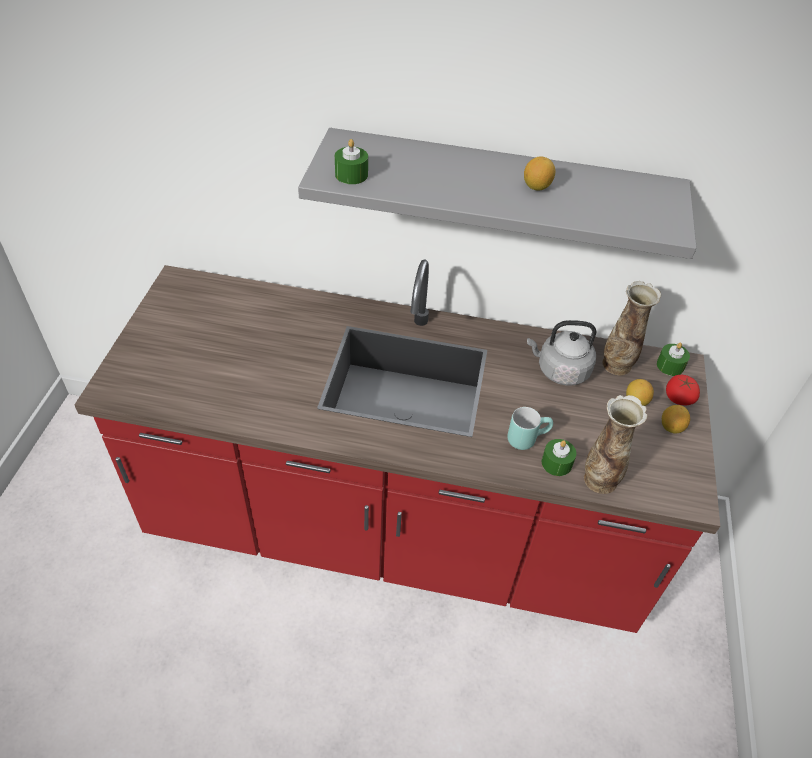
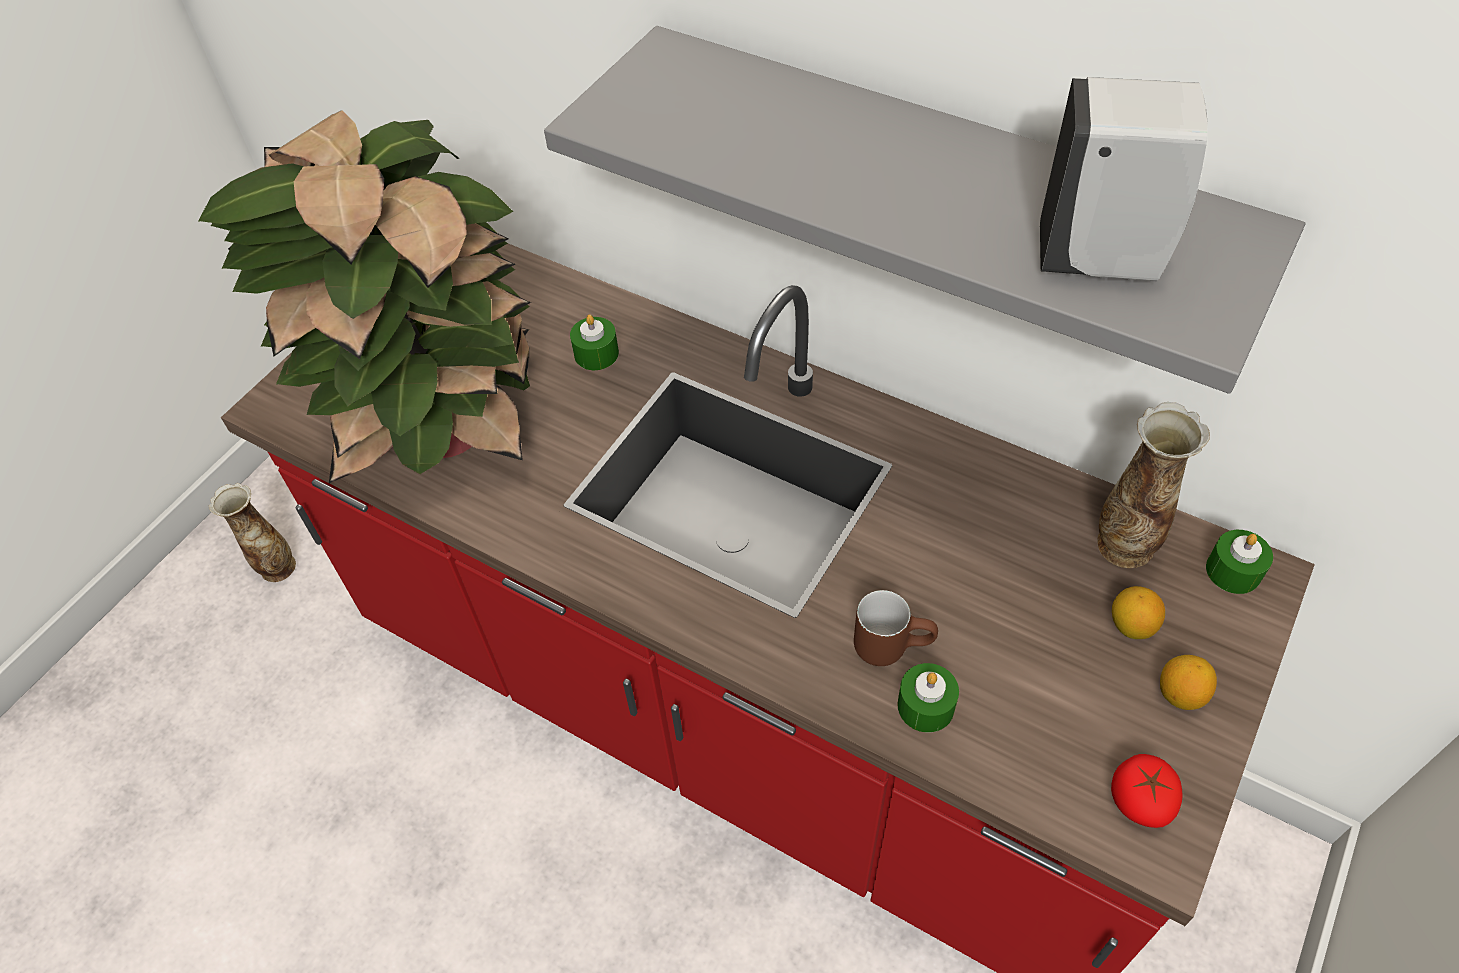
camera: 25 degrees right, 5 degrees up
(221, 380) = (439, 425): none -> potted plant
(351, 174) = (644, 119): green candle -> green candle (596, 353)
(526, 437) = (892, 644): turquoise mug -> brown mug
(536, 186) = (971, 191): lemon -> none
(560, 370) = (1009, 532): grey kettle -> none
(599, 480) = (991, 760): vase -> vase (276, 567)
(613, 208) = (1103, 259): none -> white soap dispenser
(678, 398) = (1222, 639): tomato -> tomato (1140, 800)

